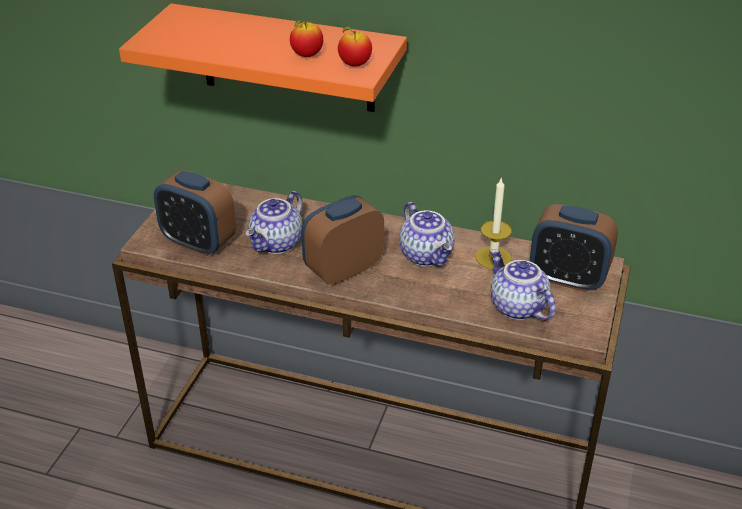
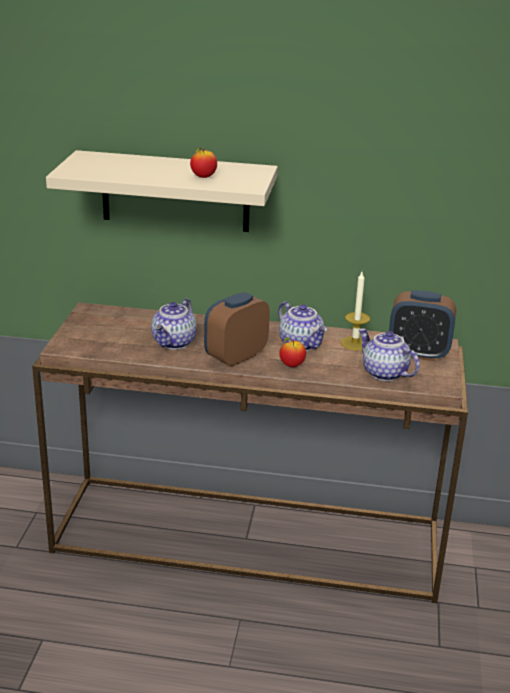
camera: 10 degrees left, 10 degrees down
(198, 242) = (107, 345): alarm clock -> none
(287, 59) = (175, 191): orange shelf -> beige shelf
(355, 64) = (244, 181): apple -> apple (292, 365)

